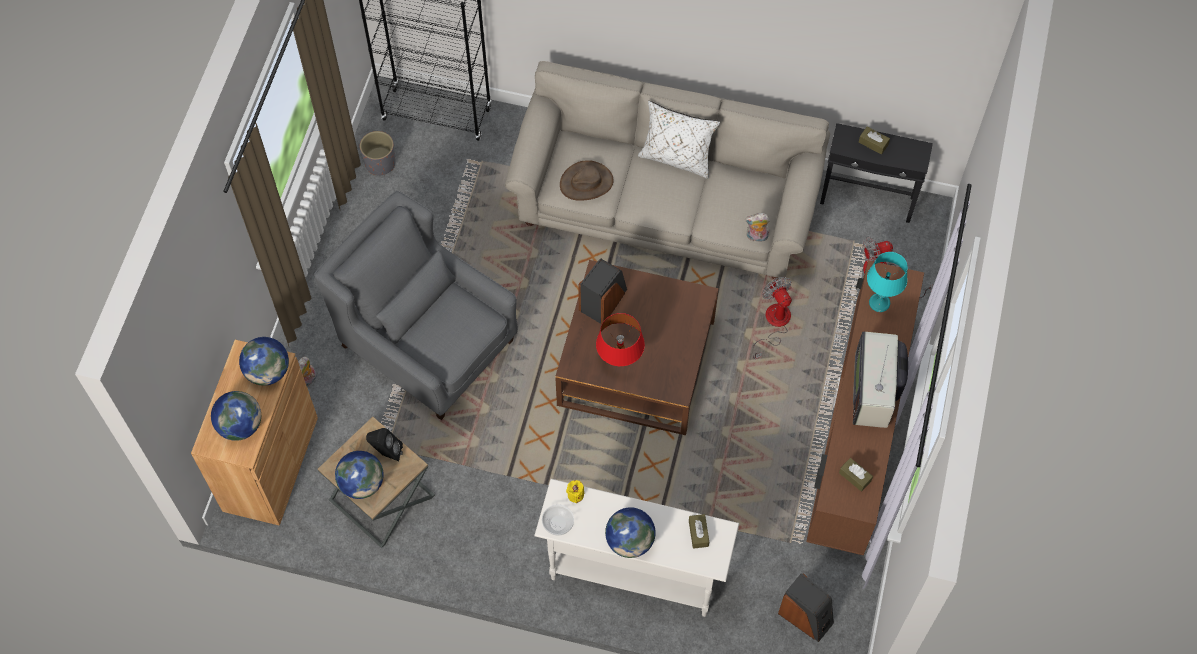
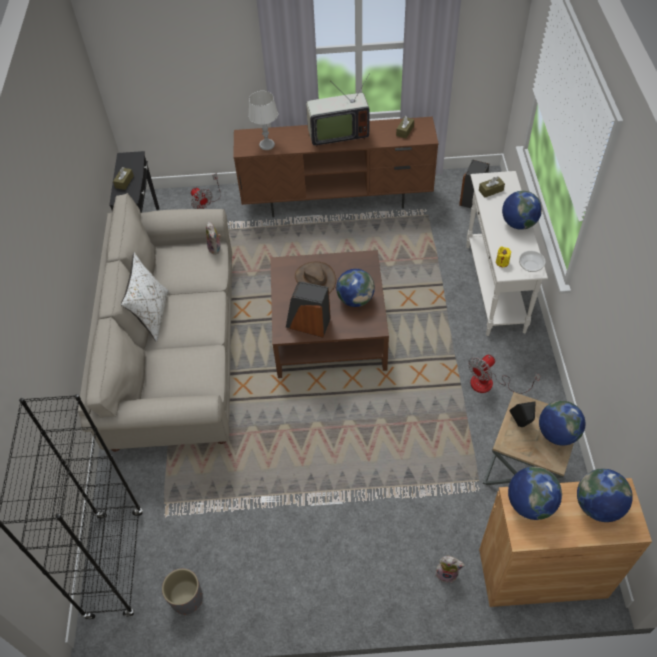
camera: 105 degrees left, 10 degrees down
(428, 343) = (369, 483): grey armchair -> none
(586, 182) = (194, 369): brown hat -> brown hat (315, 279)
(619, 358) = (355, 299): red table lamp -> globe
(774, 324) = (266, 259): fan -> fan (490, 384)
(879, 303) = (267, 145): turquoise table lamp -> white table lamp

